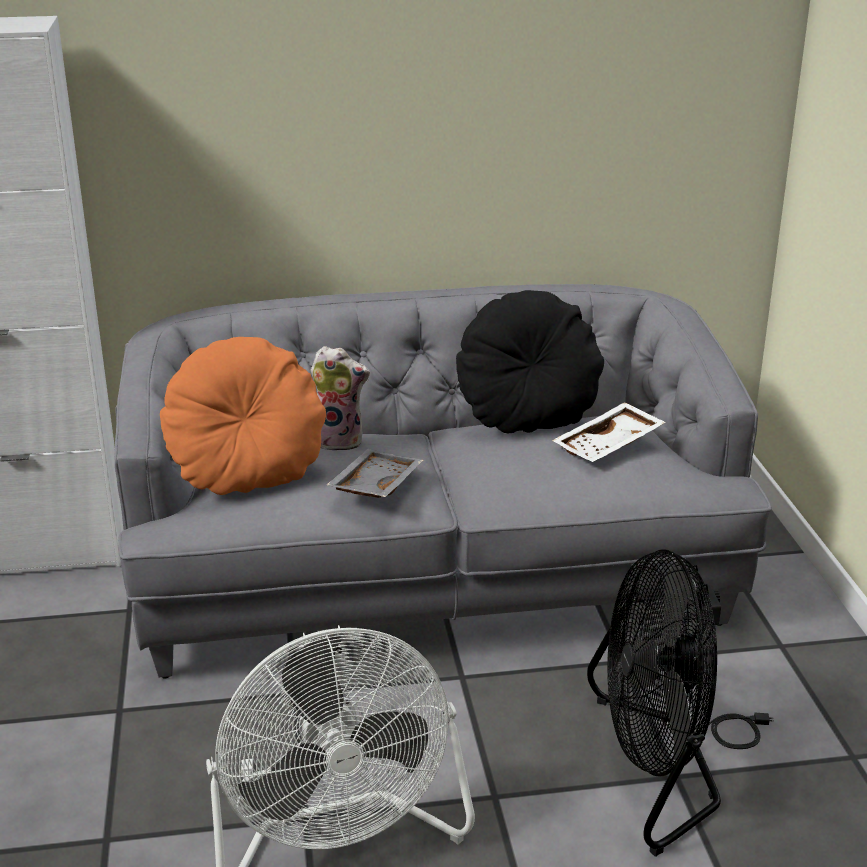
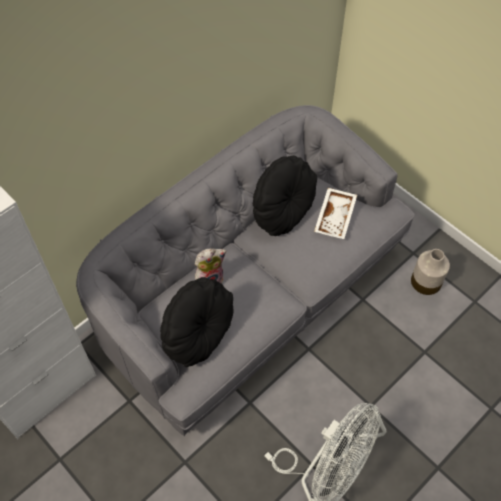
camera: 35 degrees left, 30 degrees up
(248, 480) = (200, 338): orange pillow -> black pillow
(374, 485) = (260, 308): grey tray -> none
(667, 762) = (417, 346): black fan -> none
(773, 689) = (426, 281): none -> beige vase

